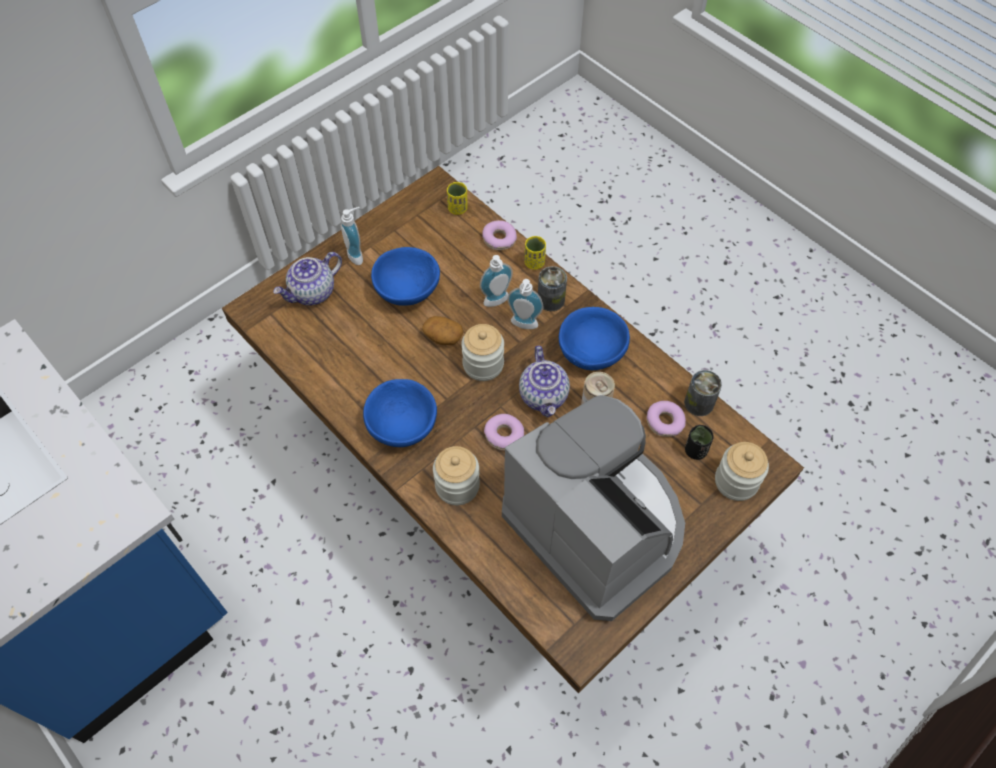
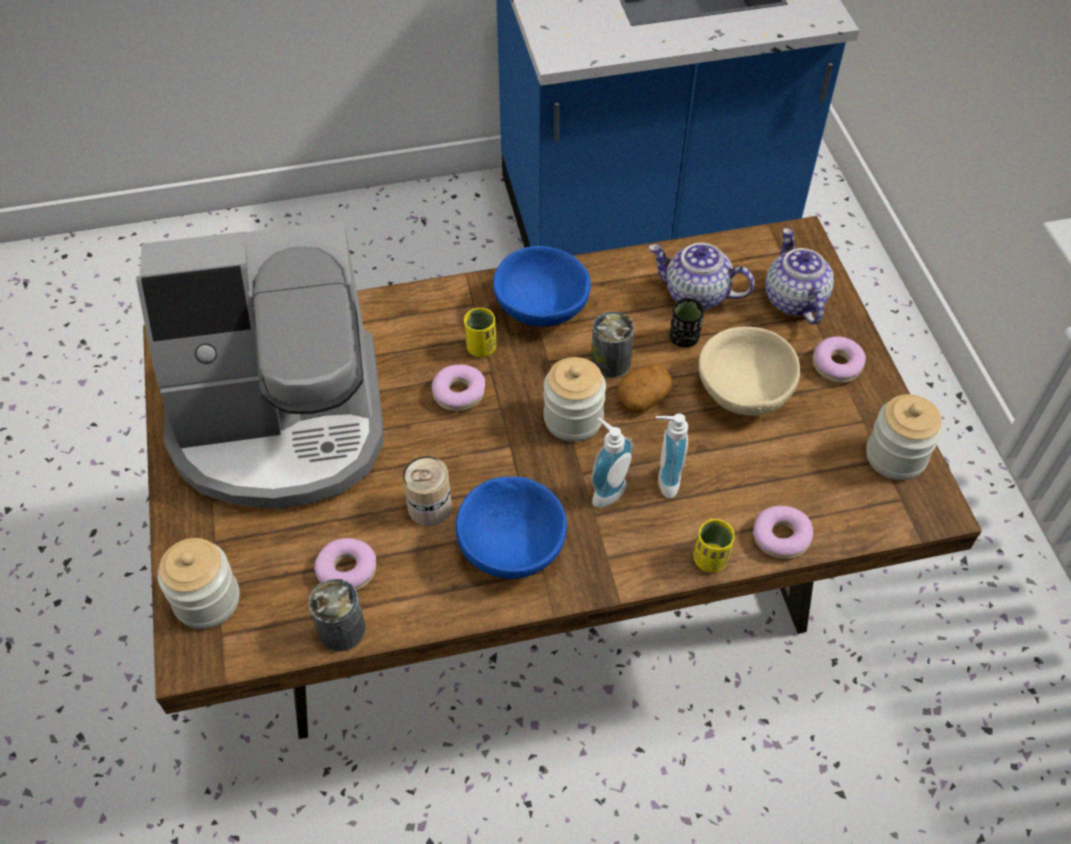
camera: 120 degrees right, 5 degrees down
(358, 254) = (837, 365): soap dispenser -> donut
(407, 291) = (742, 391): blue bowl -> beige bowl
(457, 209) = (871, 513): yellow cup -> yellow cup (481, 347)
(457, 486) = (429, 324): jar -> jar (895, 456)
(544, 396) = (482, 459): teapot -> teapot (695, 294)
(551, 300) = (629, 545): can -> can (610, 362)
(695, 450) = (282, 580): black cup -> black cup (684, 338)

